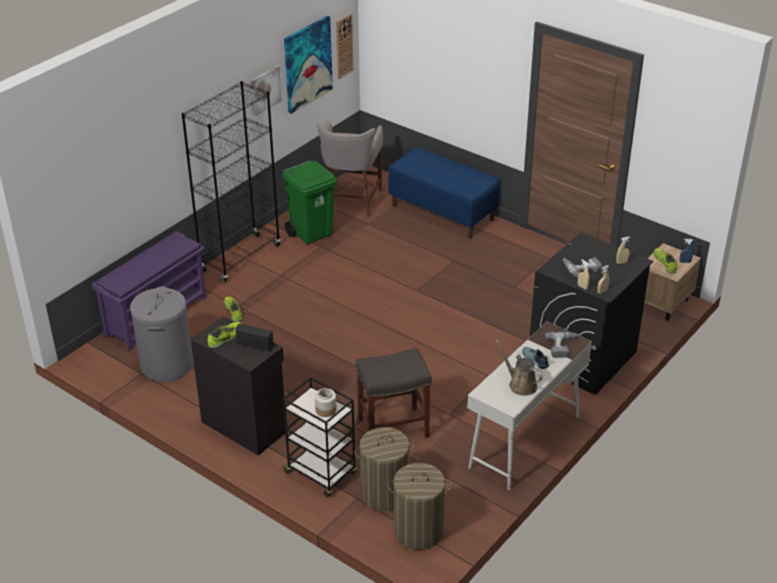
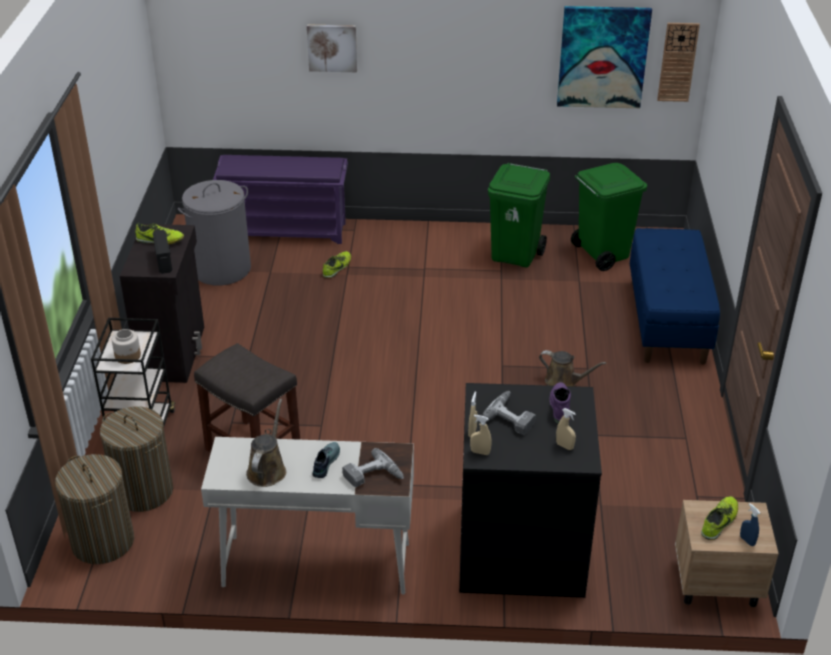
camera: 55 degrees right, 0 degrees up
(240, 258) = (423, 234): black bookcase -> none
(265, 90) = (519, 58): picture -> picture (332, 47)
(351, 202) = (602, 254): grey stool -> green trash can
(457, 275) = (564, 382): none -> brown watering can
(587, 250) = (559, 407): none -> purple boot

